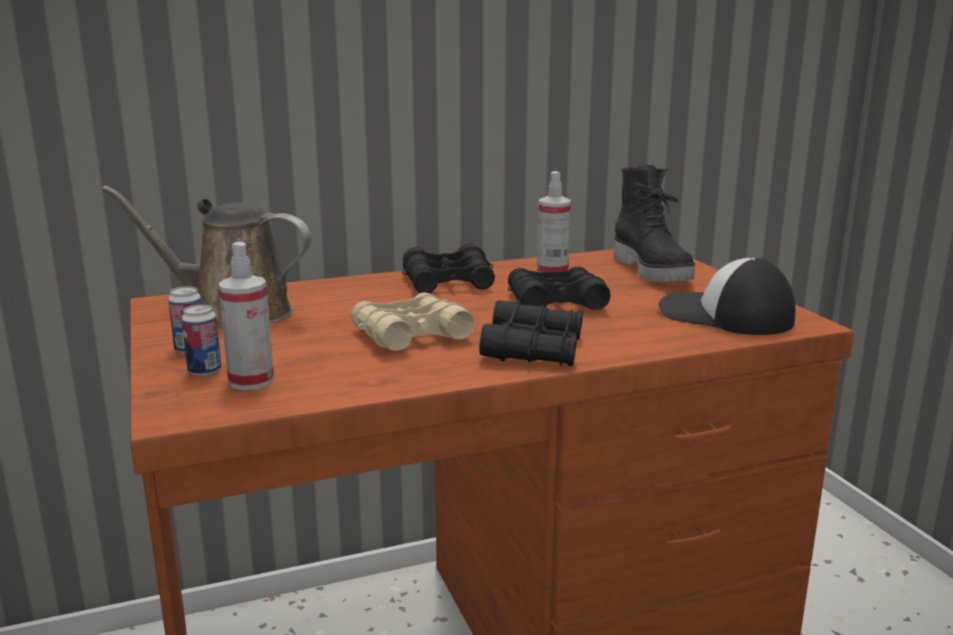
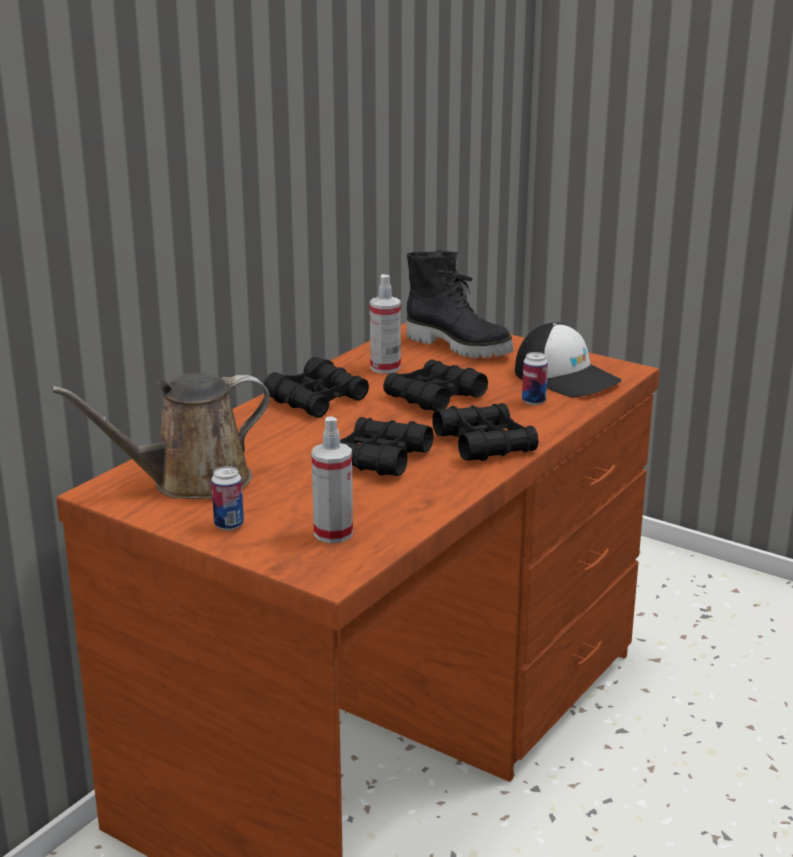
camera: 35 degrees left, 5 degrees up
(204, 371) = (281, 538): can -> can (533, 401)
(411, 335) = (379, 459): beige binoculars -> black binoculars
(724, 315) = (567, 377): cap -> cap turned 135 degrees counterclockwise

